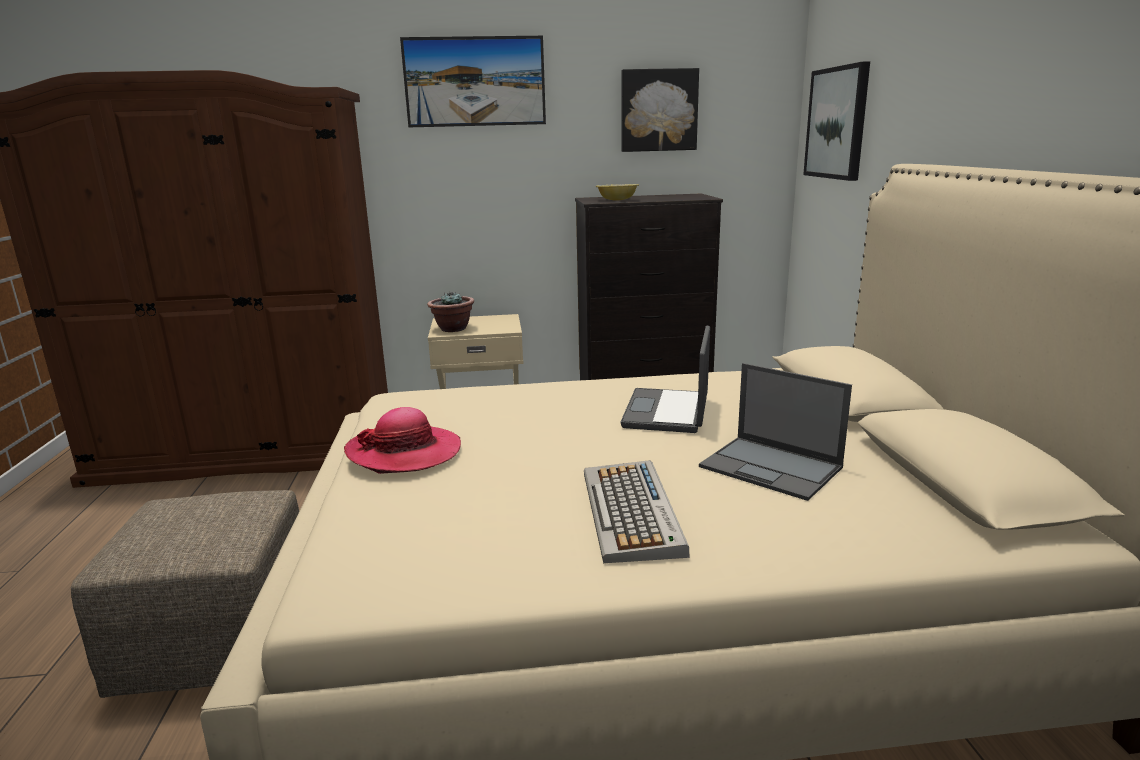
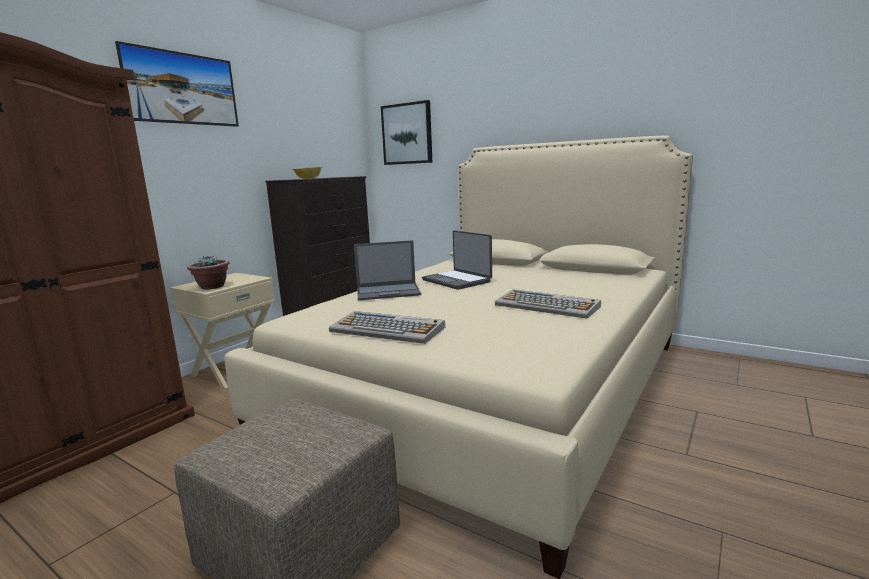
camera: 50 degrees left, 5 degrees down
(404, 452) = (388, 329): hat -> keyboard
(658, 110) = (303, 123): picture -> none
(772, 468) = (543, 282): laptop -> laptop (389, 292)

